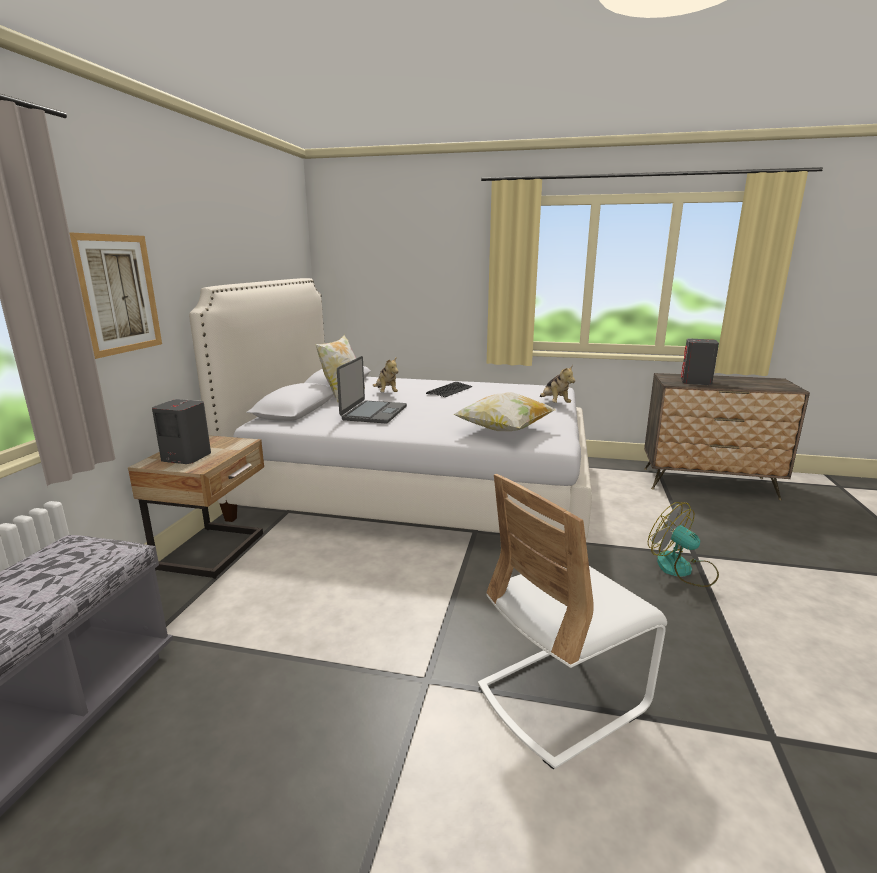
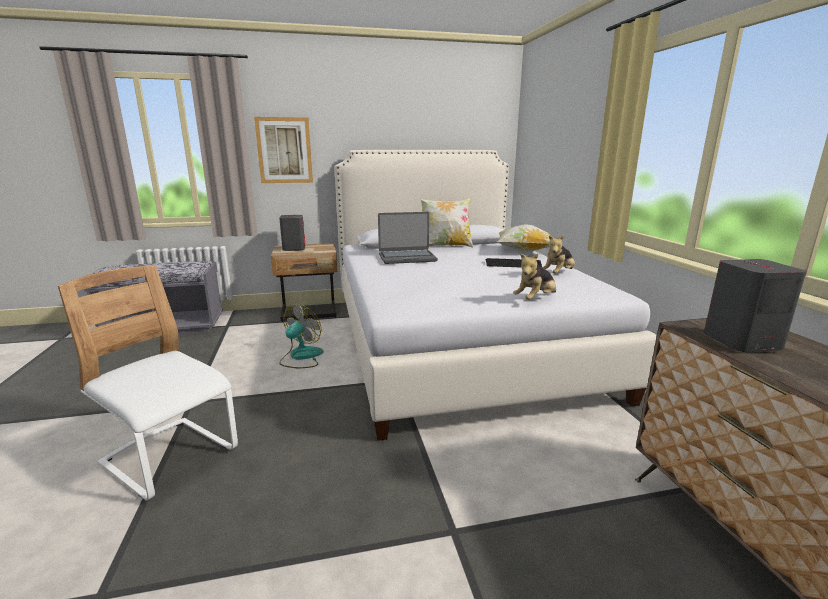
camera: 65 degrees right, 0 degrees up
(386, 393) = (469, 253): plush toy -> plush toy (558, 274)
(504, 430) = (405, 292): pillow -> pillow (523, 251)
(682, 569) = (404, 520): fan -> fan (301, 357)

